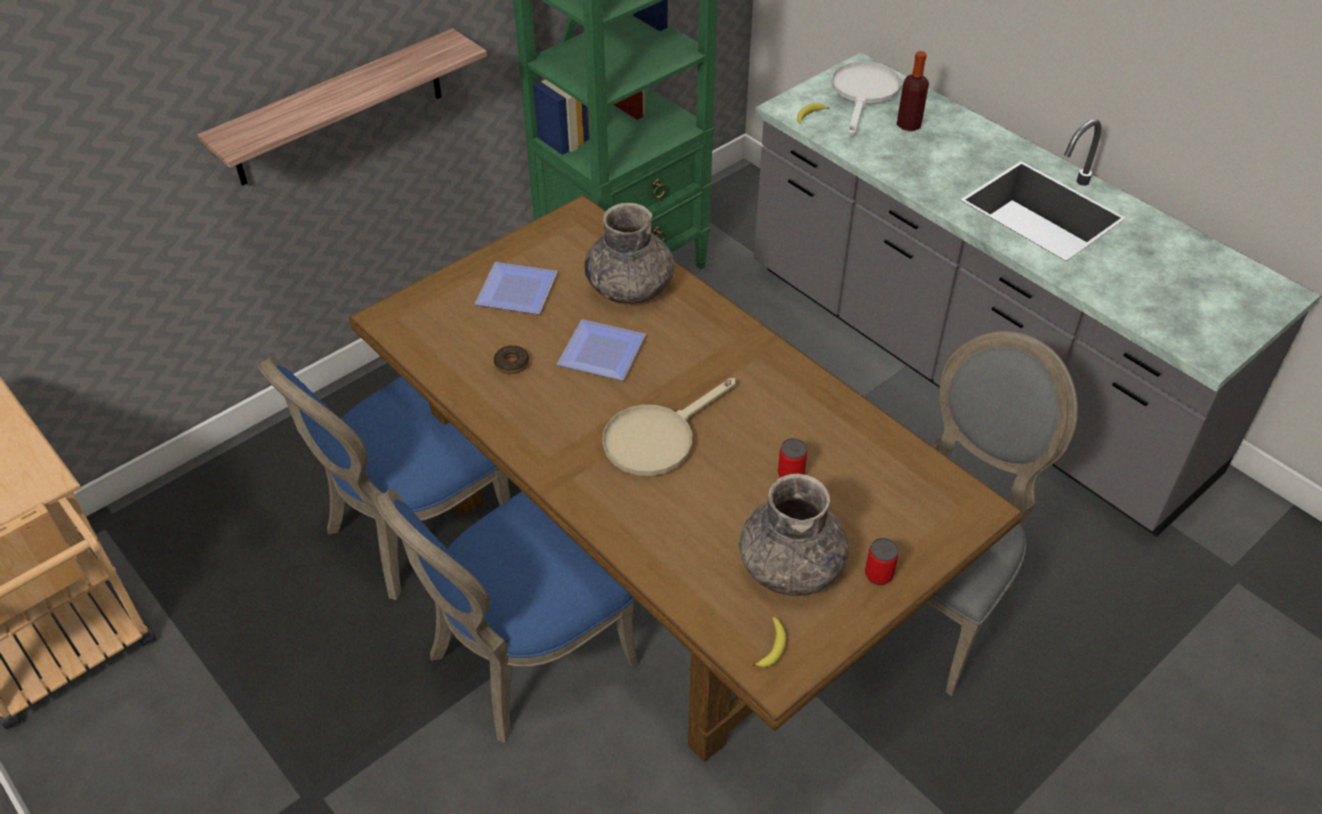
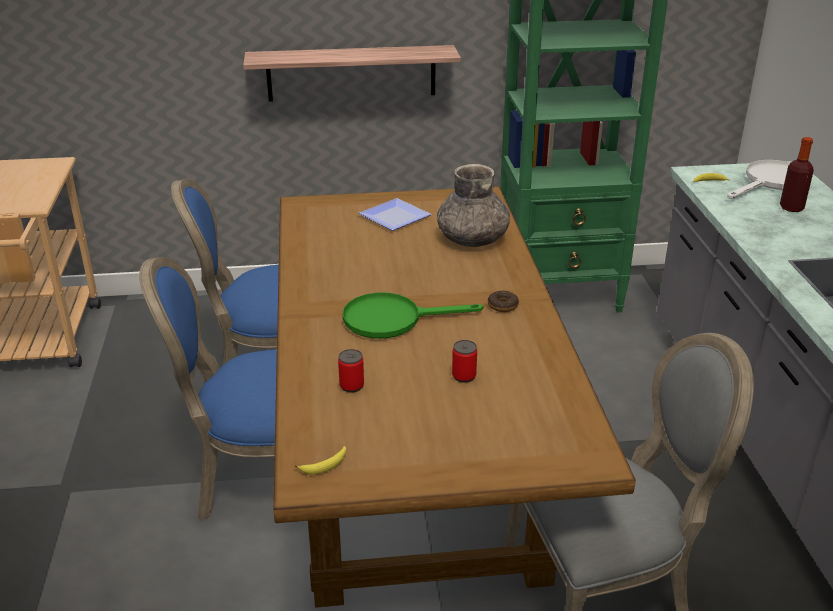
camera: 35 degrees right, 15 degrees down
(511, 364) = (346, 249): donut -> donut (502, 305)
(598, 354) = (408, 264): plate -> none
(657, 437) = (393, 319): beige frying pan -> green frying pan
(791, 566) = (398, 427): grey vase -> none
(878, 574) = (459, 462): can -> can (351, 386)

